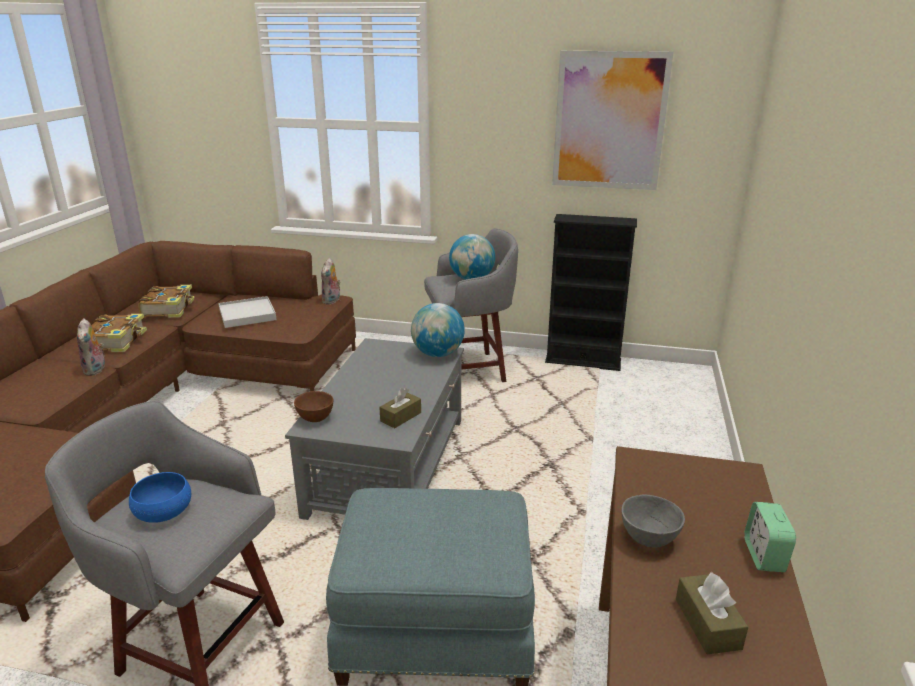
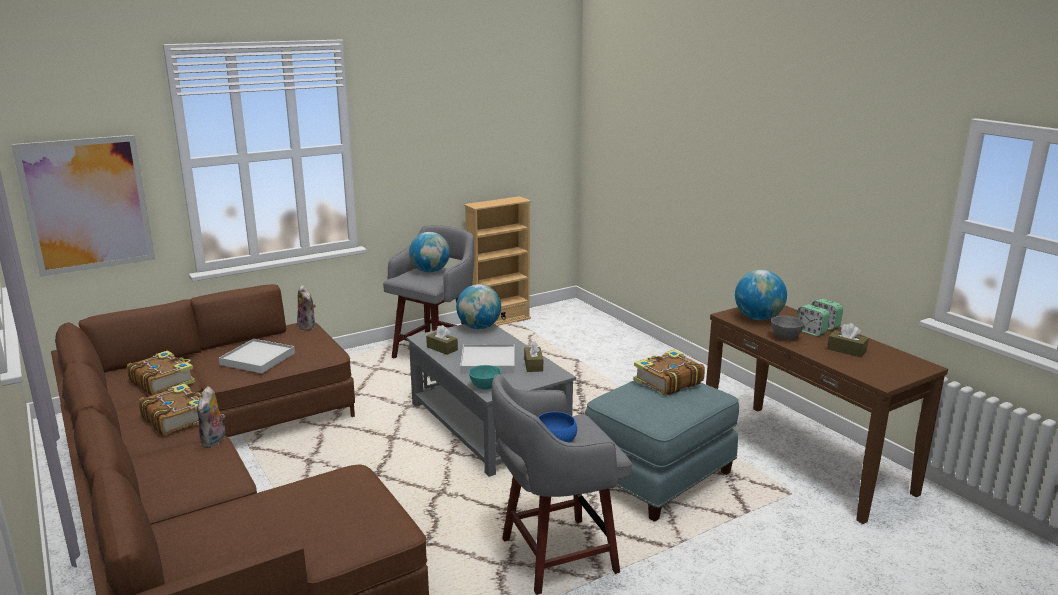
camera: 45 degrees left, 5 degrees down
(96, 370) = (214, 441): plush toy -> plush toy turned 60 degrees clockwise
(315, 418) = (484, 387): brown bowl -> turquoise bowl
(365, 361) = (442, 348): none -> brown tissue box
(371, 393) = (488, 362): none -> white tray
(470, 513) = (667, 381): none -> book
(583, 361) = (499, 321): black bookcase -> beige bookcase
(609, 121) = (492, 125): picture -> picture (87, 204)
(672, 486) = (758, 318): none -> globe
(713, 553) = (810, 332): none -> alarm clock

